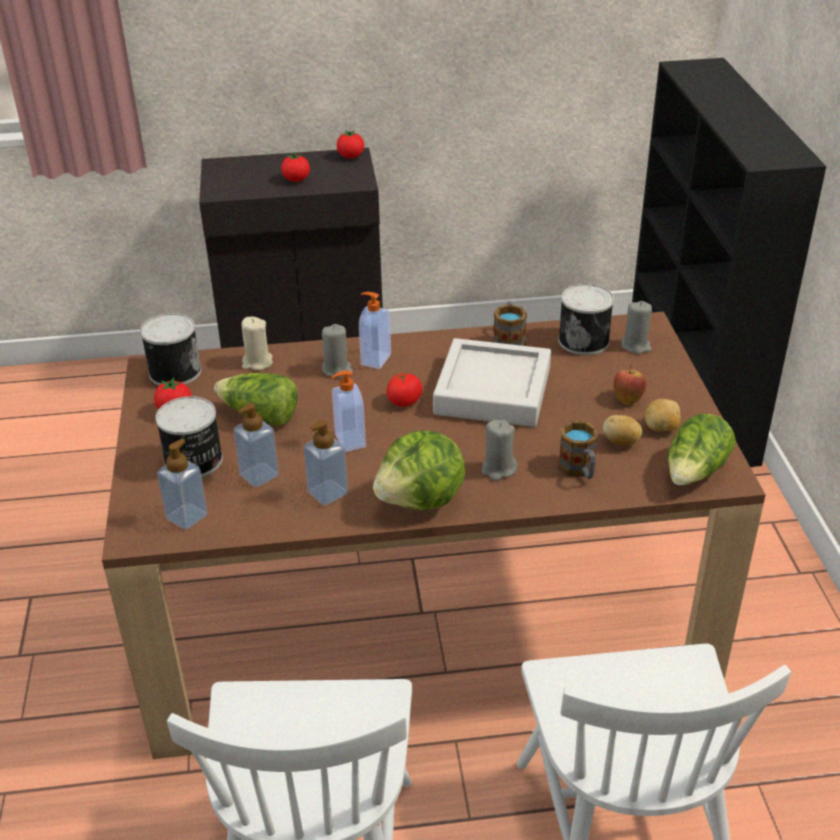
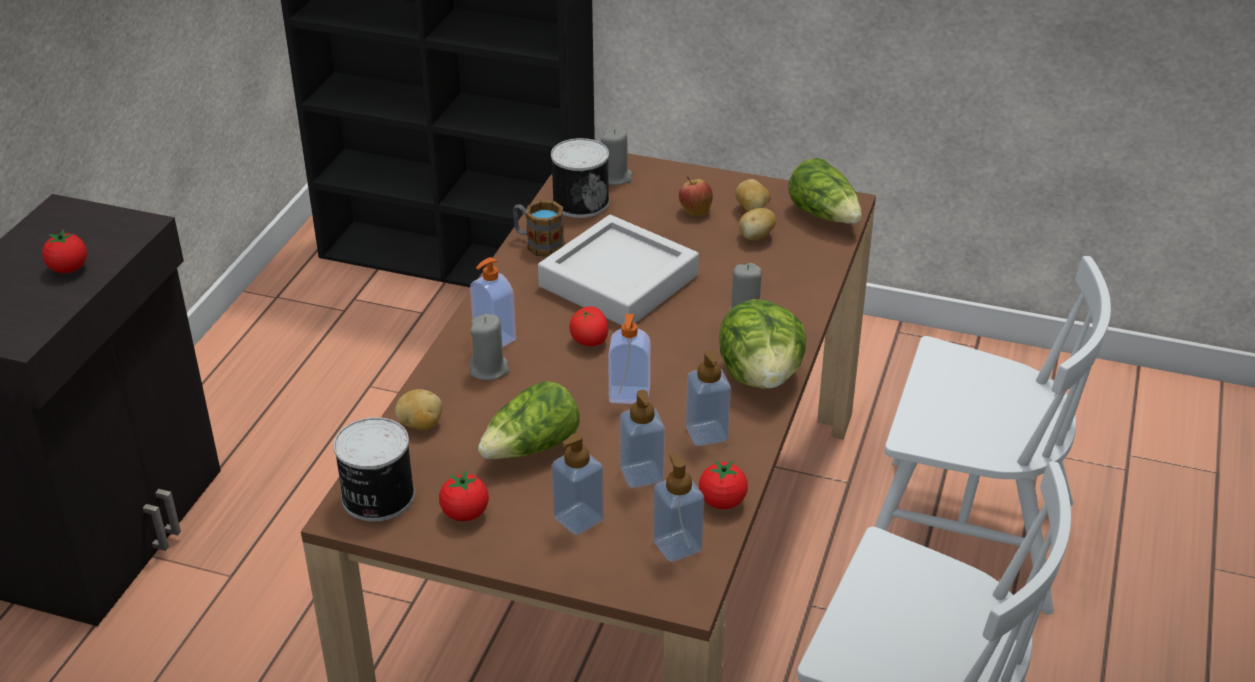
camera: 65 degrees left, 0 degrees up
(194, 461) = (578, 519): can -> soap dispenser
(257, 362) = (420, 425): beige candle -> potato
(351, 157) = (61, 212): tomato -> tomato (722, 502)
(579, 470) = (779, 272): mug -> none

